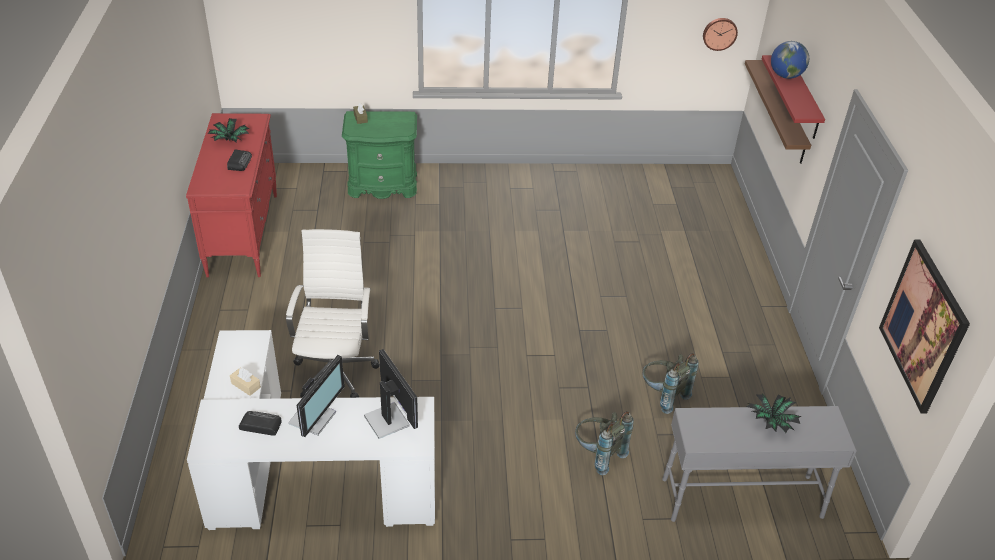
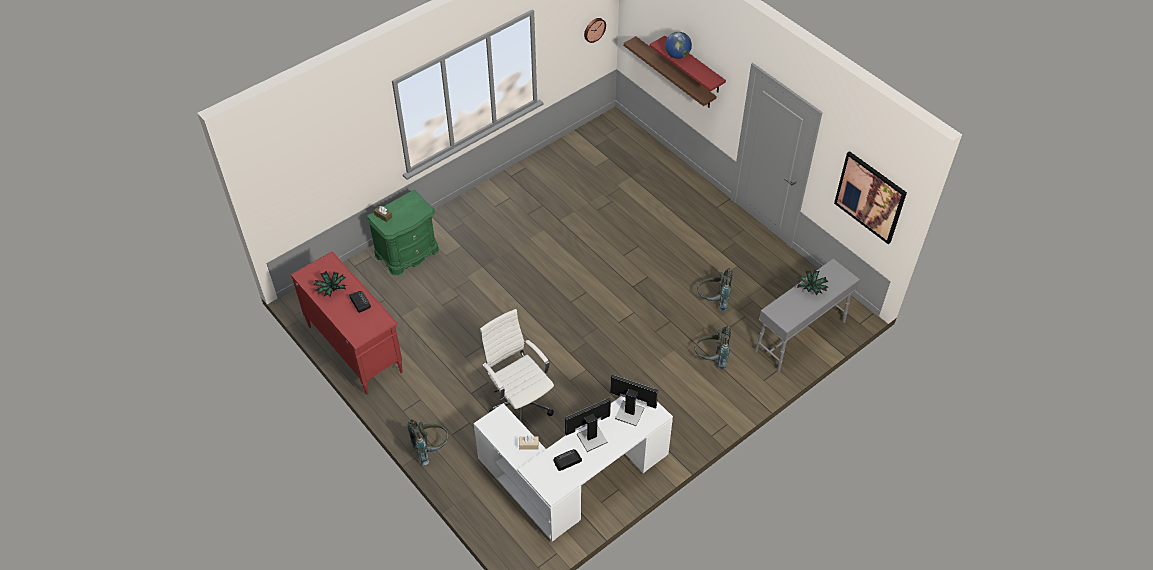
camera: 35 degrees left, 10 degrees up
(203, 358) = (431, 448): none -> grey backpack
(314, 418) = (591, 437): monitor -> monitor turned 105 degrees counterclockwise

